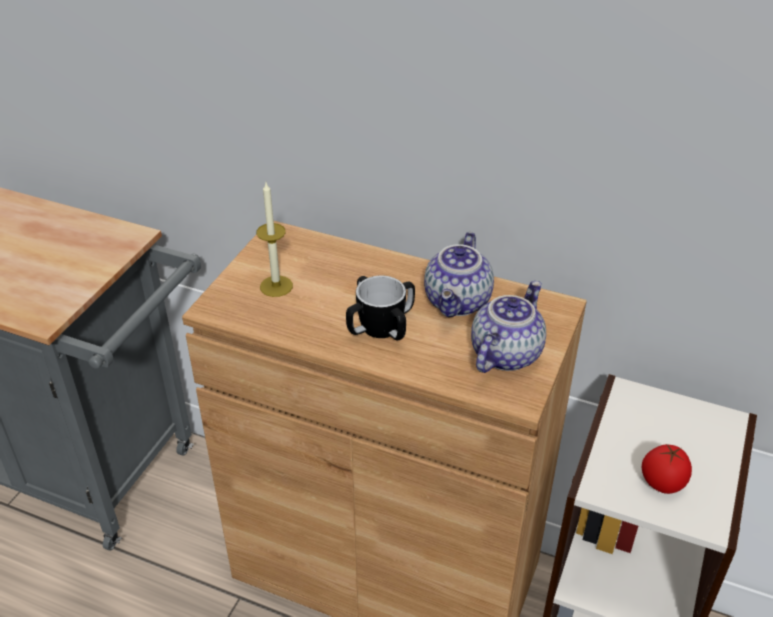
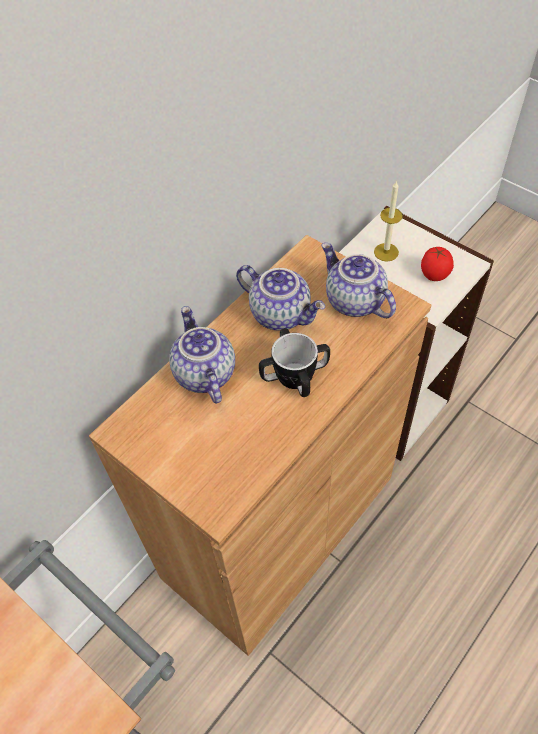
camera: 70 degrees left, 15 degrees up
(276, 286) = (205, 447): candle -> candle (386, 252)
(358, 267) = (203, 374): none -> teapot

